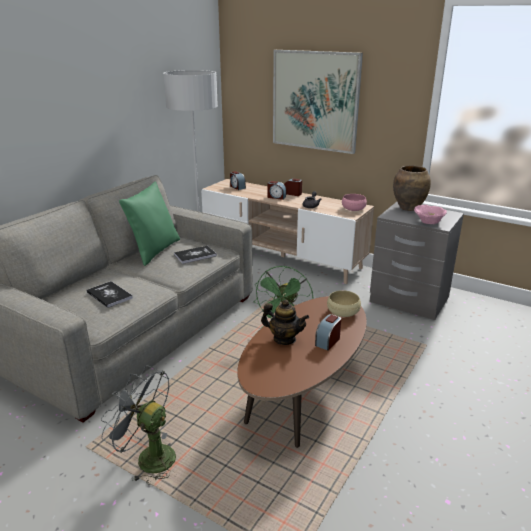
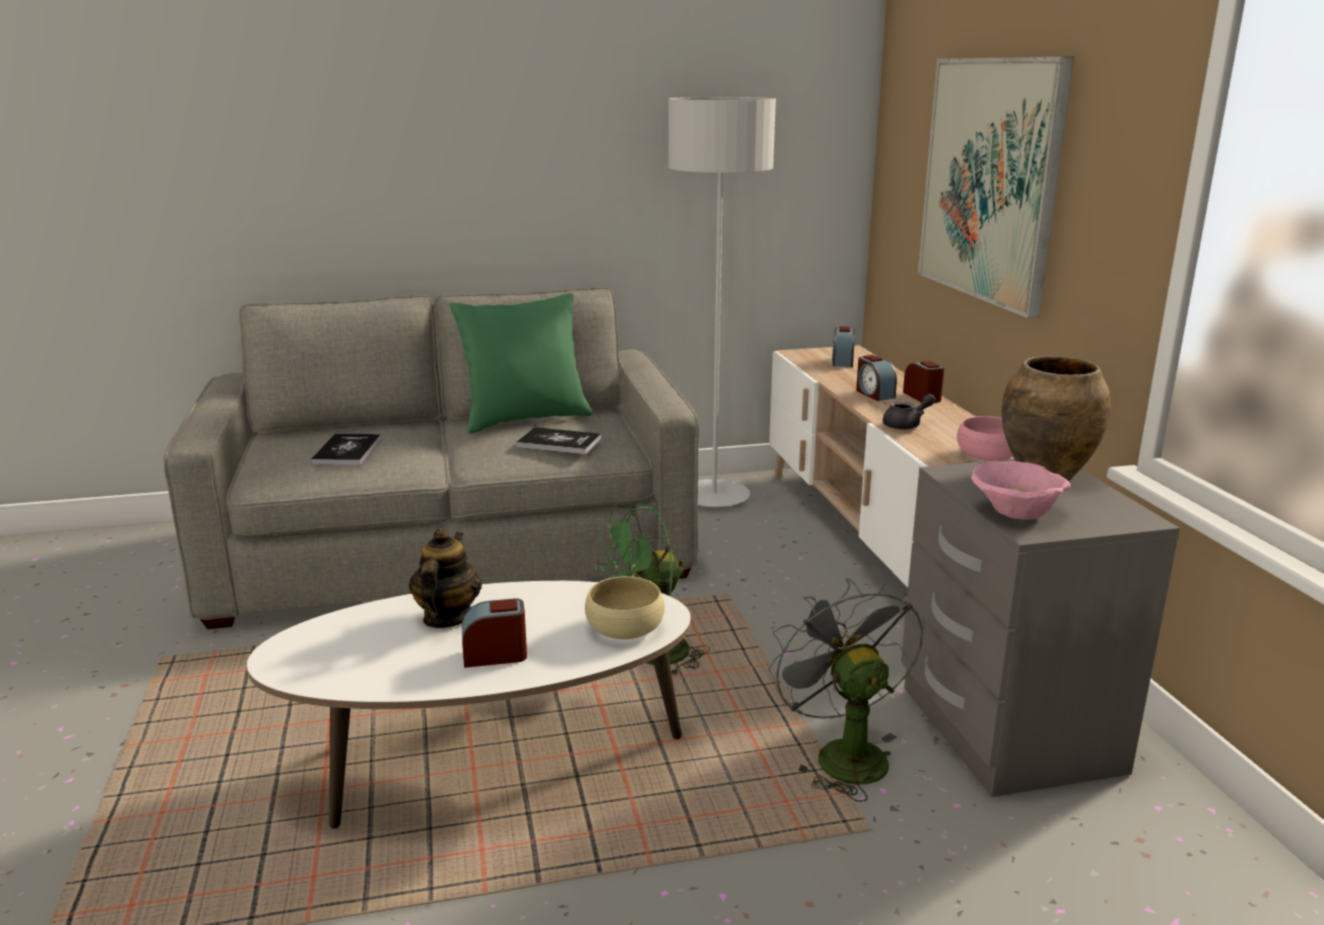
camera: 45 degrees right, 5 degrees down
(148, 457) = (181, 711): grey fan -> grey fan (841, 753)
(284, 339) = (447, 617): teapot -> teapot turned 150 degrees counterclockwise
(304, 394) = (487, 764): brown coffee table -> white coffee table

